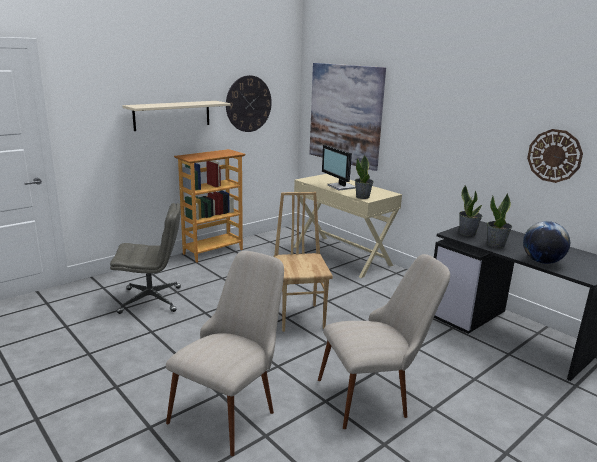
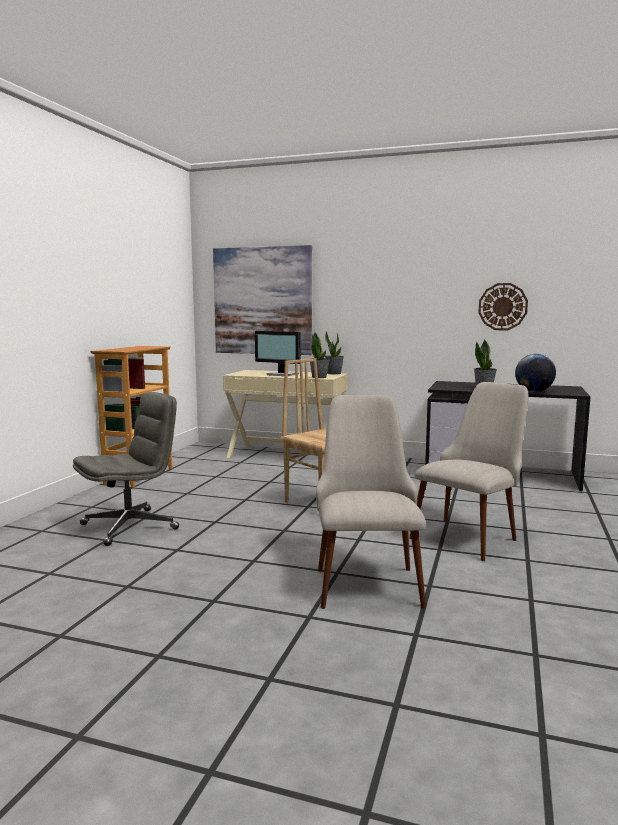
camera: 30 degrees left, 10 degrees down
(172, 115) = (86, 298): beige shelf -> none
(248, 104) = (153, 292): wall clock -> none
(467, 233) = (449, 386): potted plant -> potted plant (334, 373)

